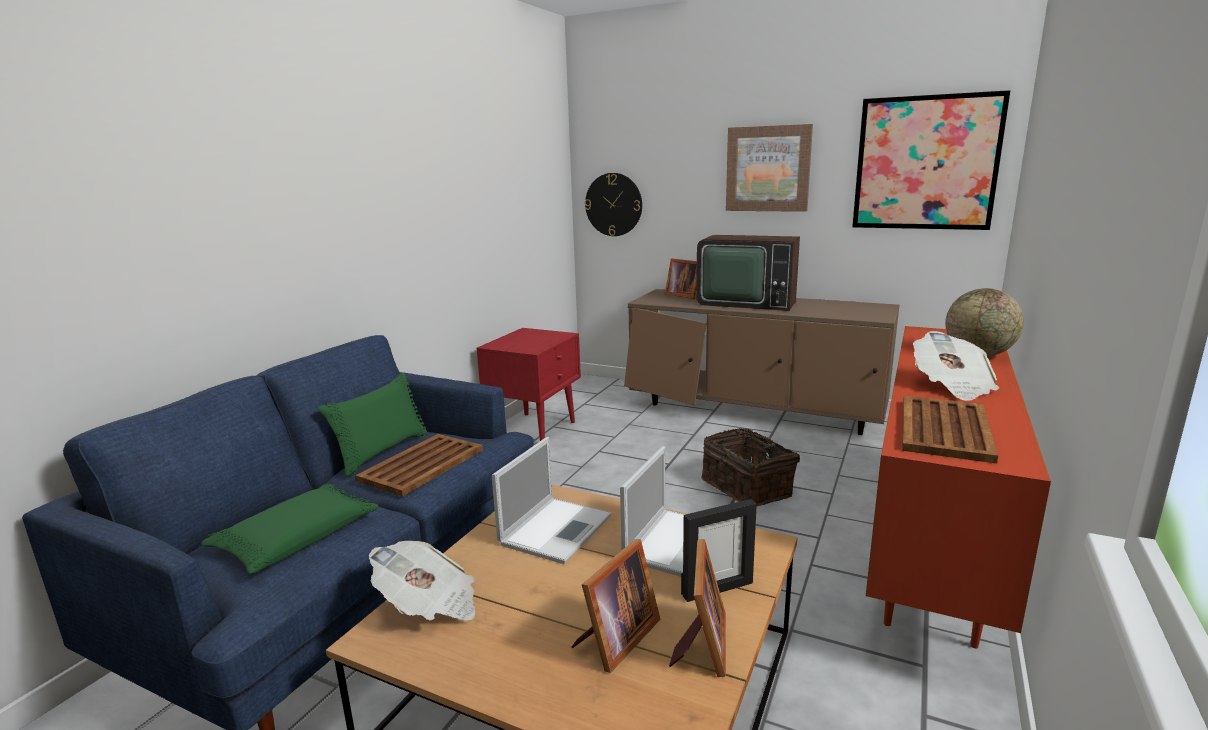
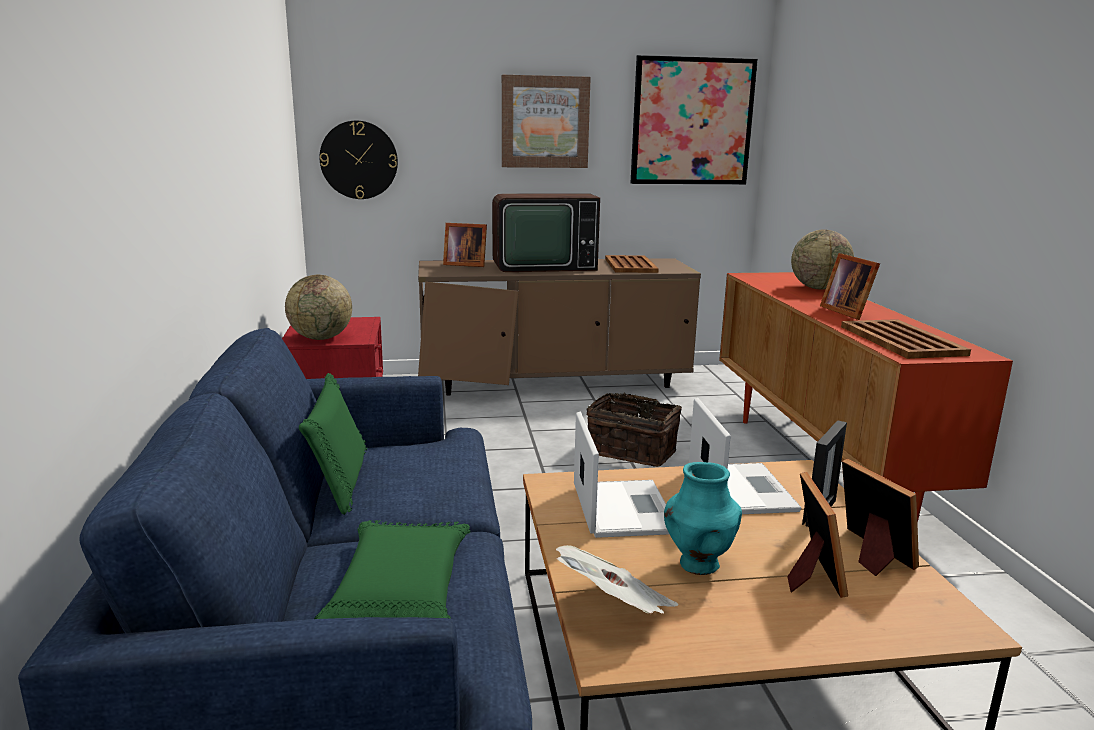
camera: 35 degrees left, 0 degrees up
(423, 464) = (421, 479): brown tray -> brown tray (630, 265)
(512, 345) = (321, 338): none -> globe
(538, 595) = (698, 565): none -> turquoise vase
(952, 386) = (847, 312): newspaper -> picture frame

